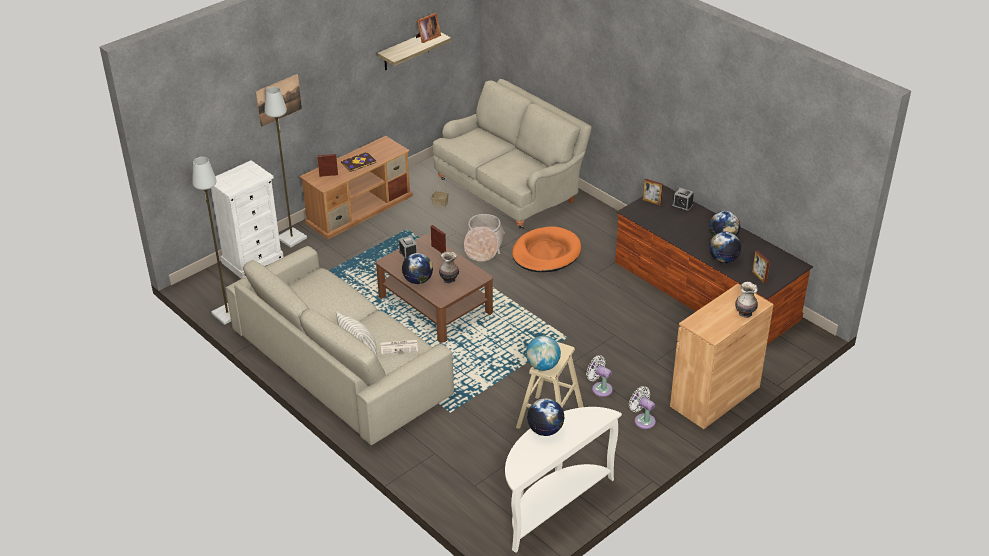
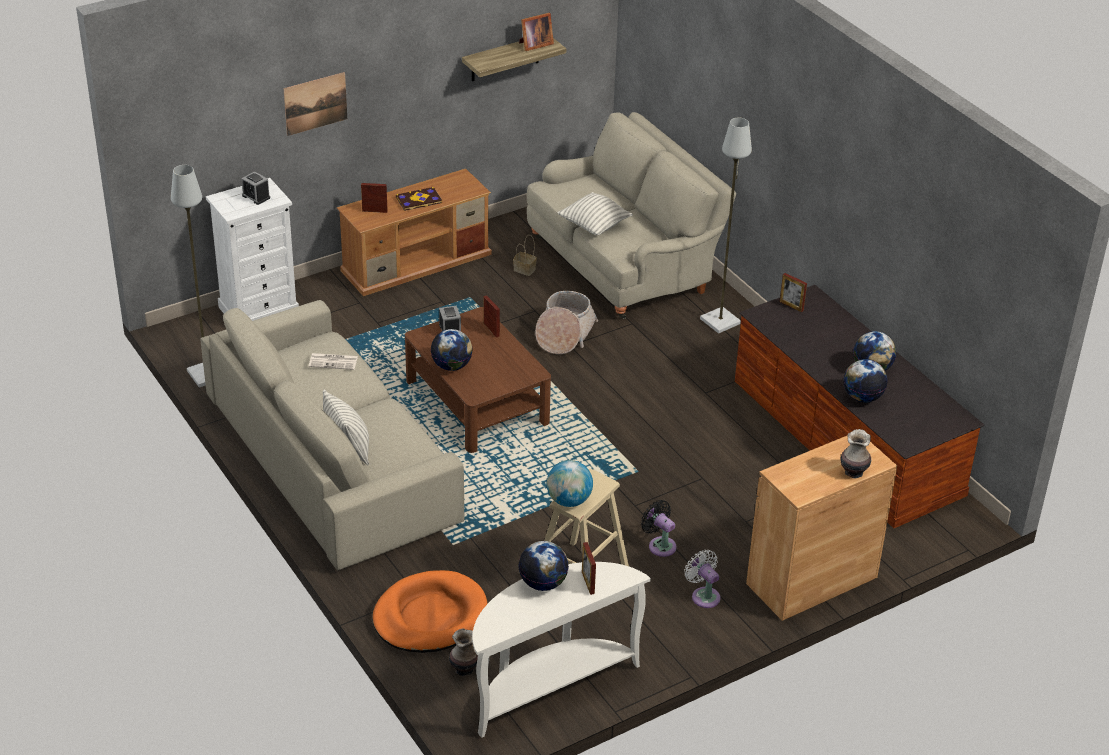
camera: 10 degrees right, 0 degrees up
(292, 238) = (318, 288): grey floor lamp -> grey floor lamp (721, 321)
(399, 347) = (401, 448): newspaper -> newspaper (334, 361)
(448, 279) = (492, 370): vase -> vase (464, 669)
(491, 165) = (594, 226): none -> pillow
(546, 253) = (645, 355): orange dog bed -> orange dog bed (430, 616)
(600, 388) = (660, 545): white fan -> black fan
(682, 206) = (831, 317): alarm clock -> alarm clock (256, 197)
(759, 277) = (903, 428): picture frame -> picture frame (588, 583)

